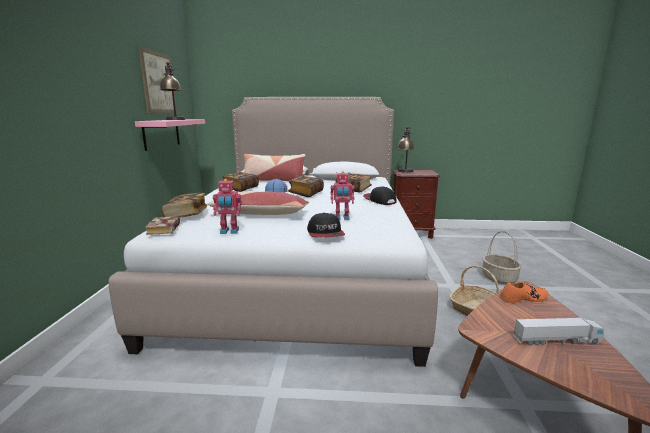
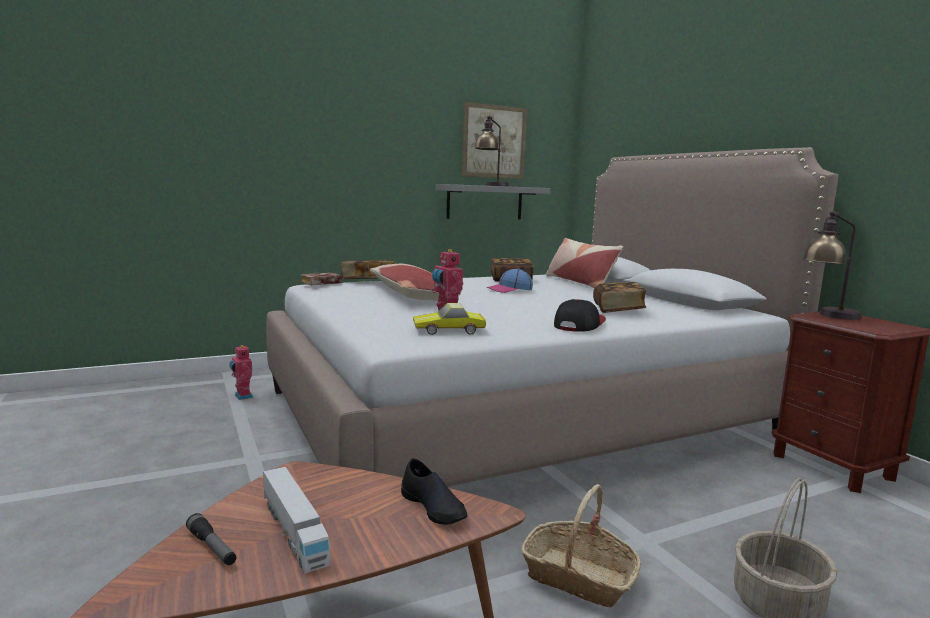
camera: 60 degrees right, 5 degrees down
(161, 133) = (485, 202): pink shelf -> grey shelf
(229, 232) = (337, 296): toy robot -> toy robot (242, 396)
(306, 193) = (538, 297): book -> none
(325, 234) = (369, 318): cap -> none
(375, 222) = (449, 330): none -> toy car
(523, 298) = (434, 507): orange shoe -> black shoe
(581, 370) = (212, 547): none -> flashlight

